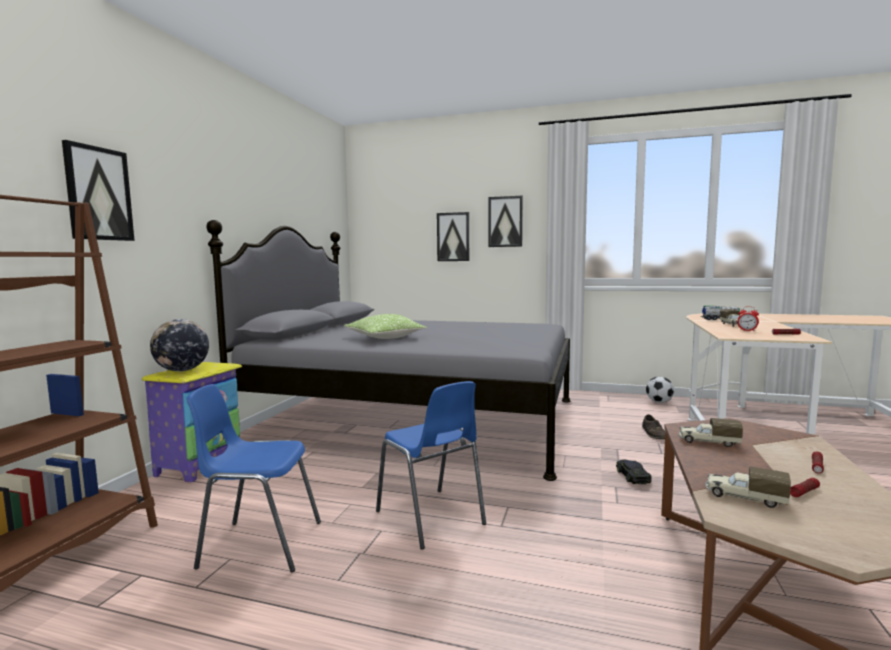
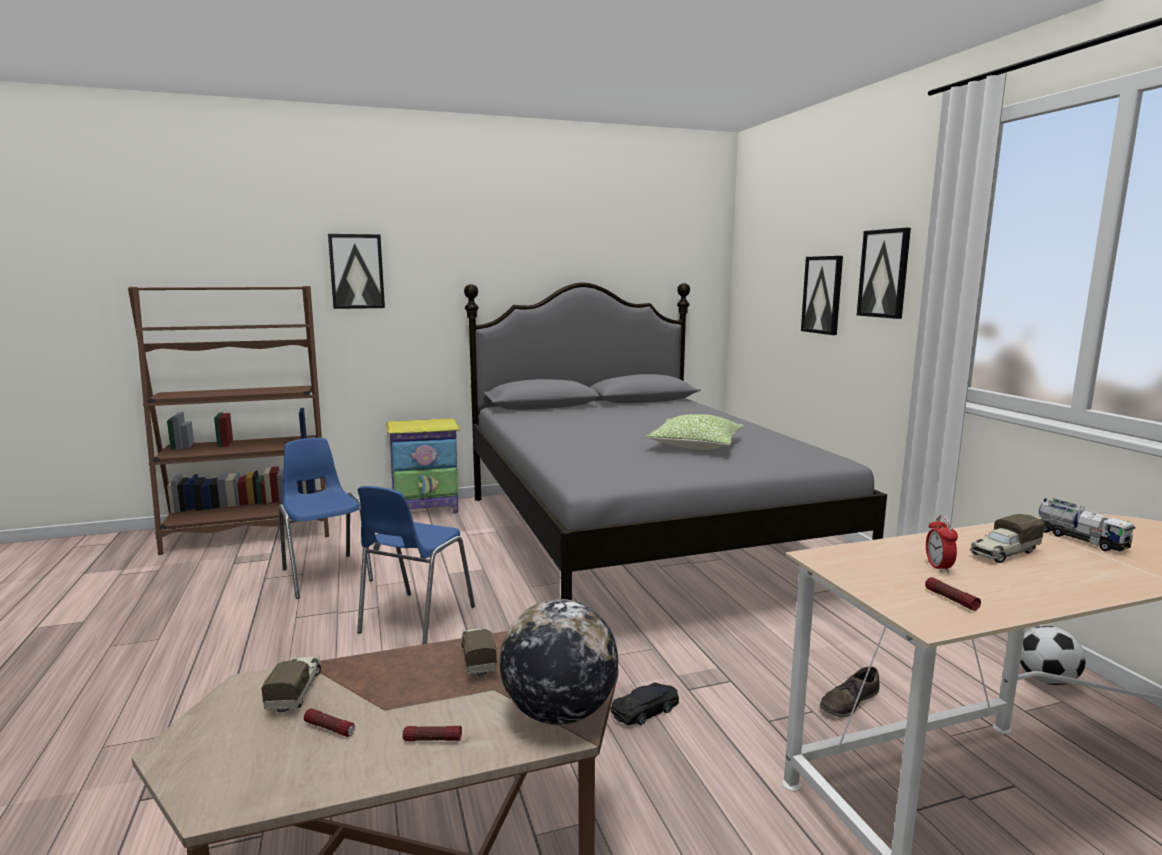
camera: 55 degrees right, 5 degrees up
(182, 370) = (412, 423): globe -> globe (559, 712)
(385, 338) = (577, 429): pillow -> pillow (695, 446)

